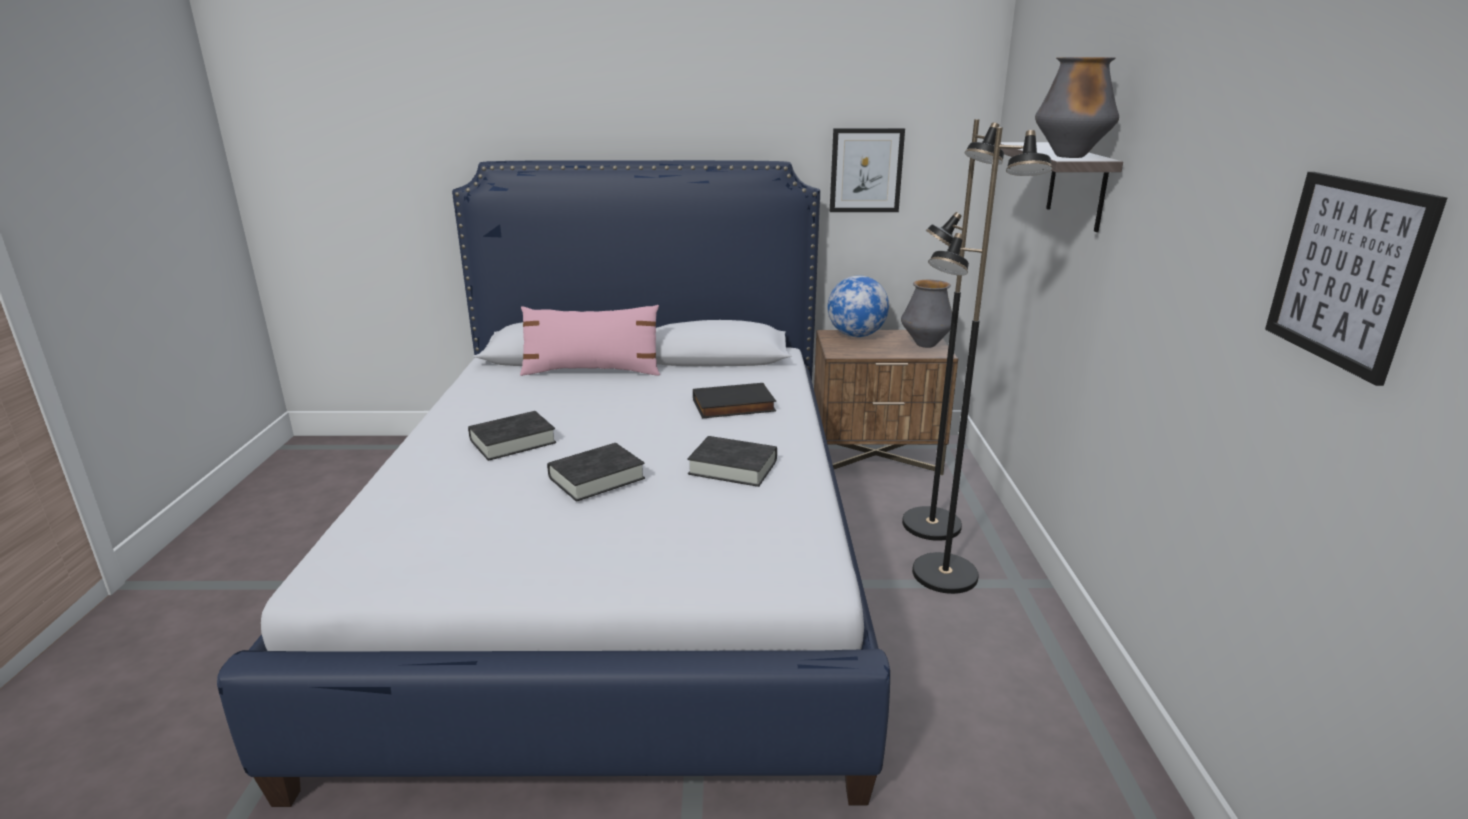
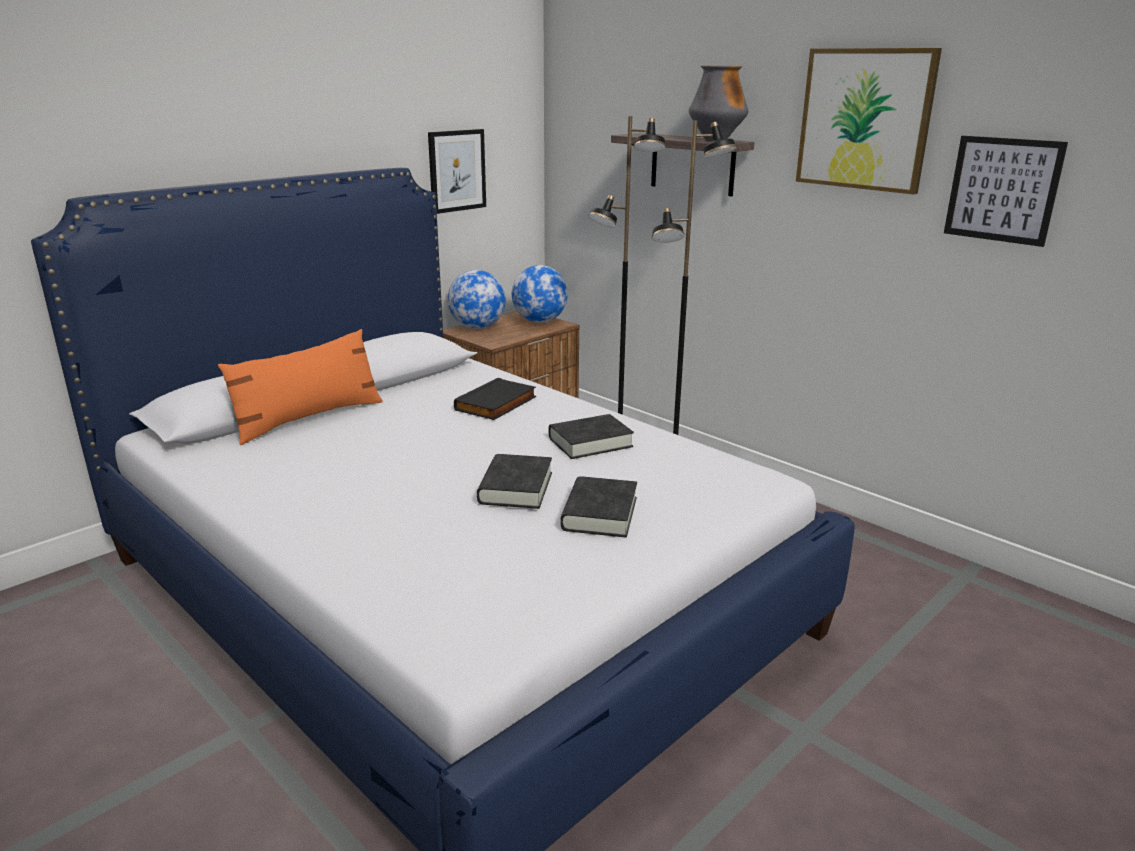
camera: 45 degrees left, 0 degrees up
(512, 441) = (377, 494): black book -> black book (599, 514)
(592, 371) = (308, 418): pink pillow -> orange pillow
(925, 345) = (540, 321): vase -> globe
(1218, 137) = (865, 119): none -> picture

